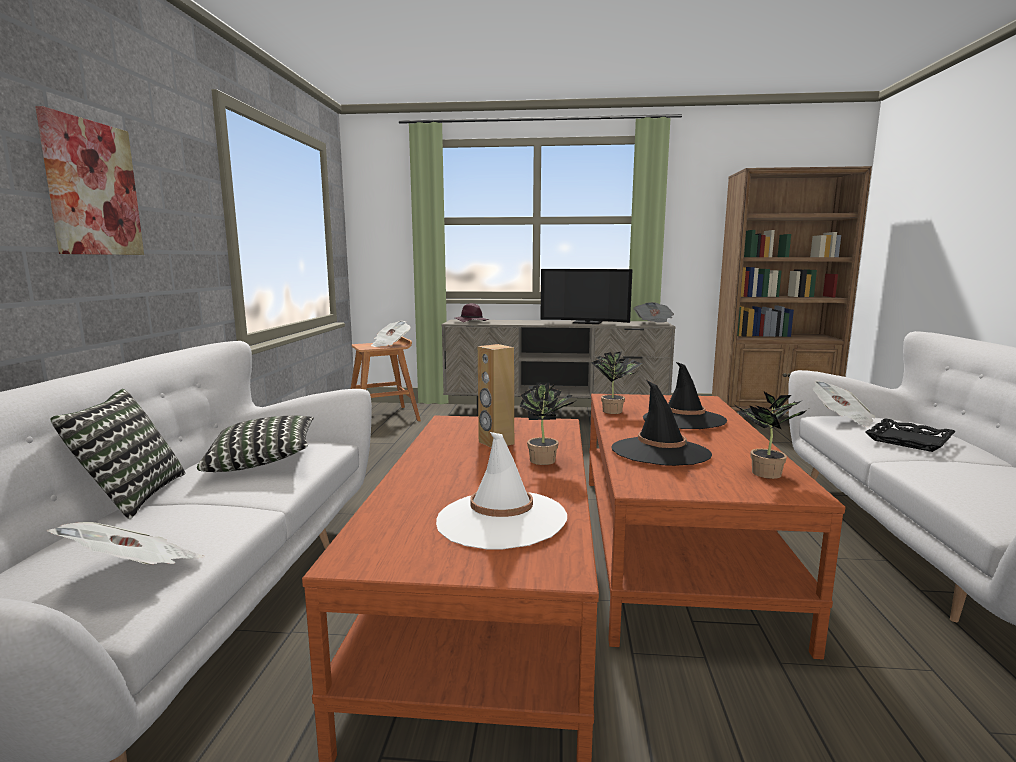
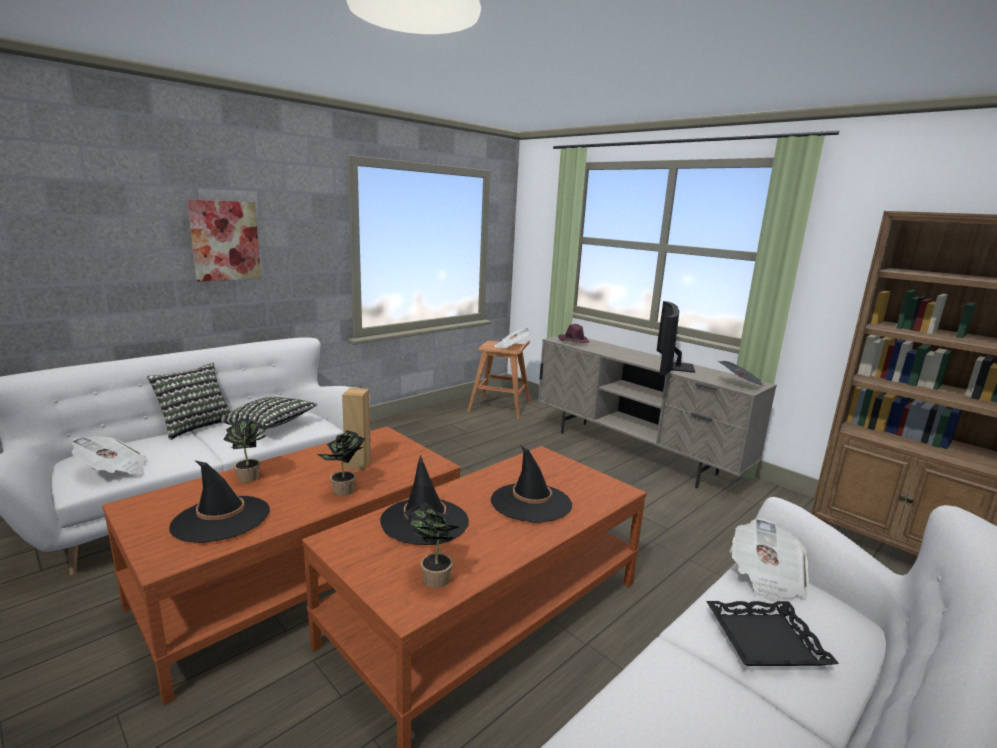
camera: 40 degrees right, 5 degrees up
(501, 519) = (221, 519): white hat -> black hat
(586, 323) = (673, 366): television -> television turned 45 degrees clockwise
(614, 411) = (506, 470): potted plant -> potted plant (251, 478)

